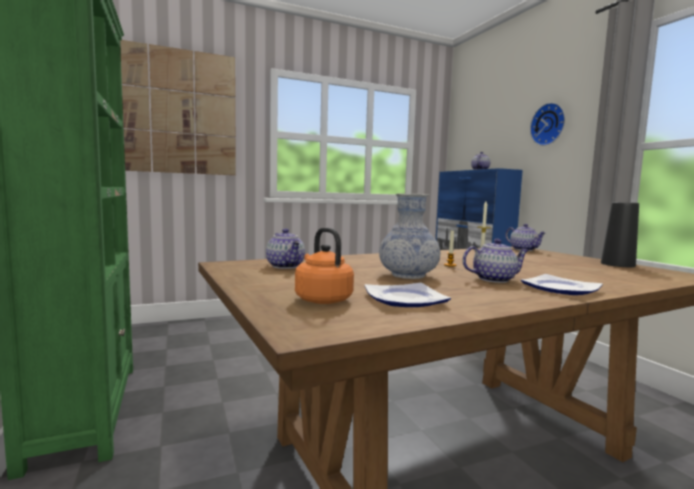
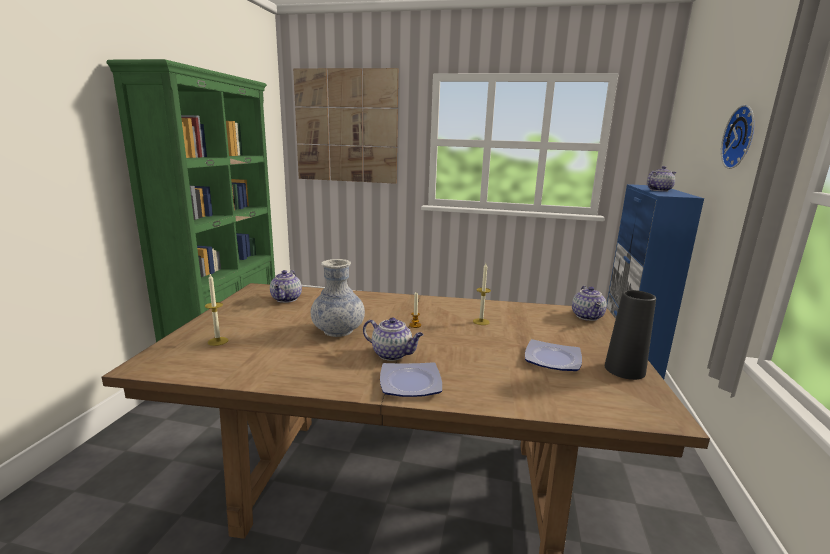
camera: 35 degrees right, 10 degrees up
(321, 299) = (218, 341): orange kettle -> candle
(404, 300) = (258, 357): plate -> plate (551, 359)

